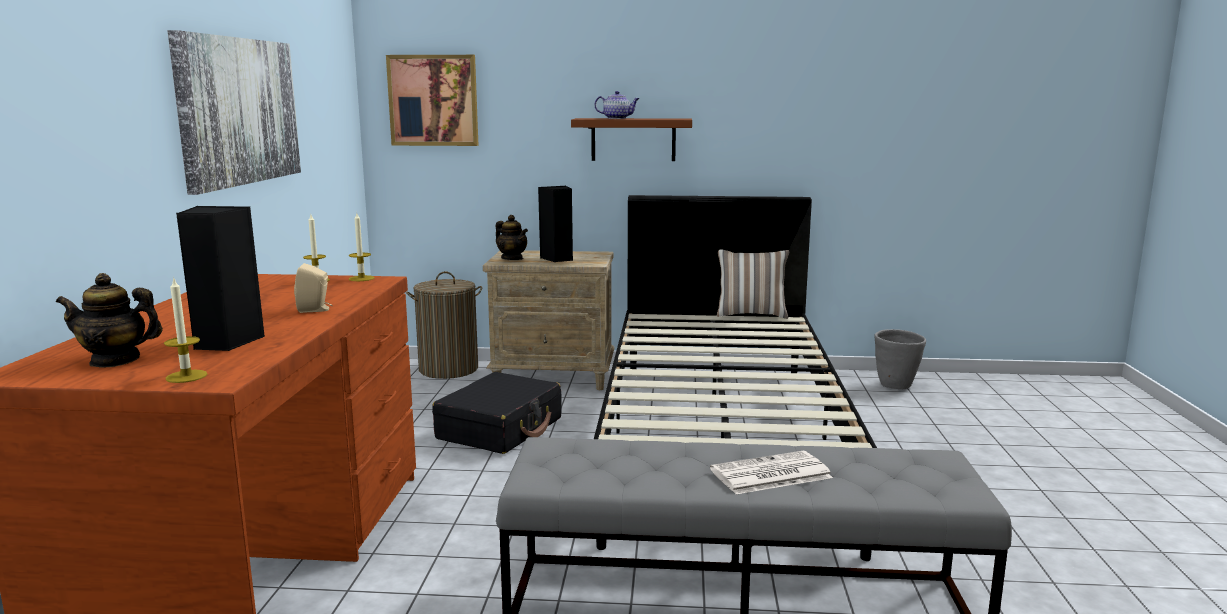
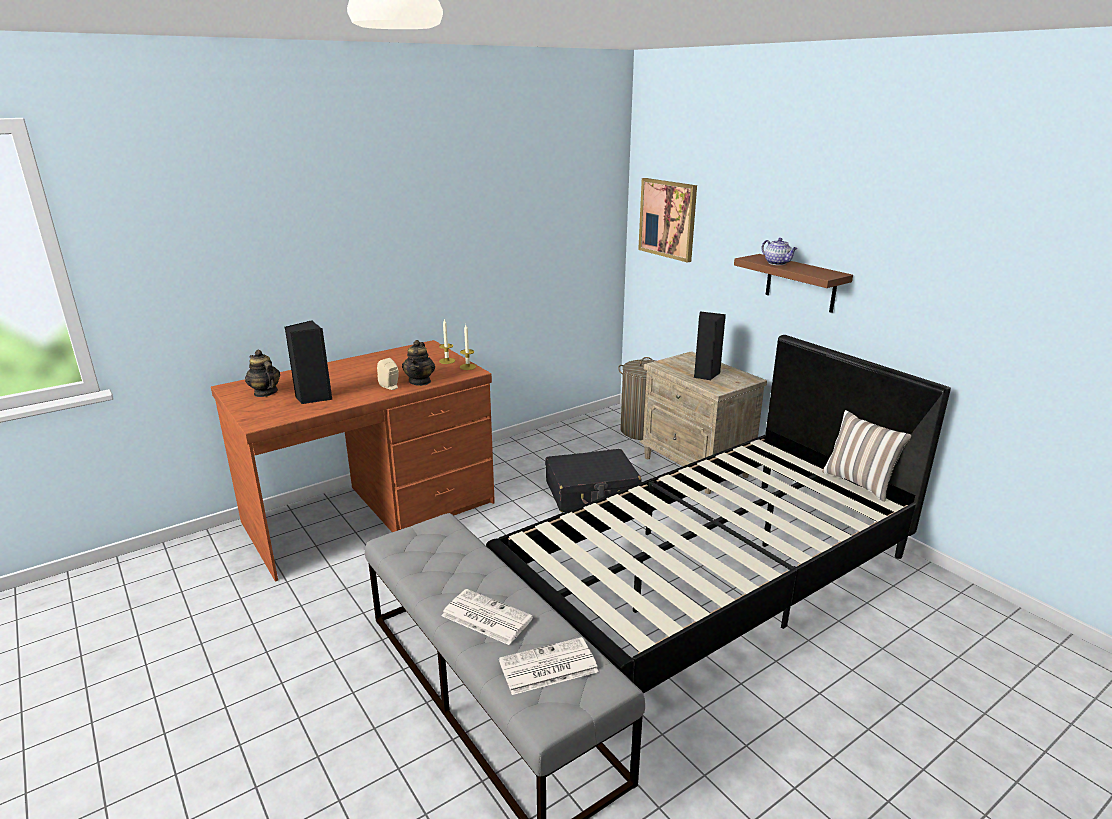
camera: 50 degrees right, 10 degrees up
(186, 376) = (257, 415): candle -> none
(239, 111) = (462, 235): picture -> none
(512, 258) = (675, 364): teapot -> teapot (420, 381)
(889, 472) = (547, 667): none -> newspaper
(896, 386) = (982, 622): grey planter -> none

